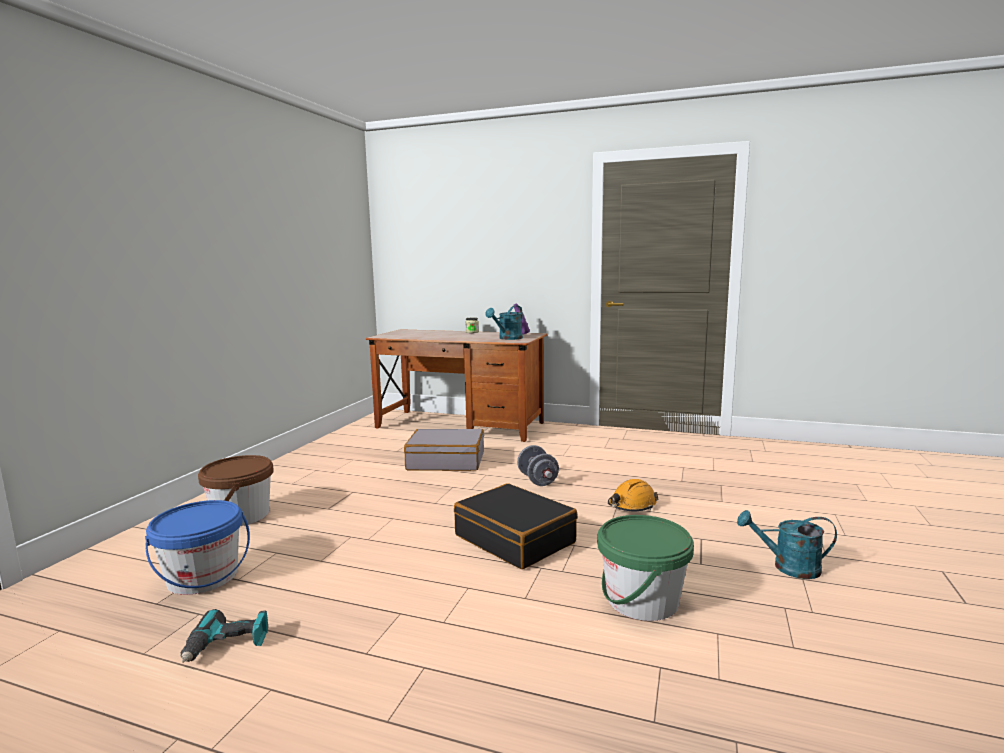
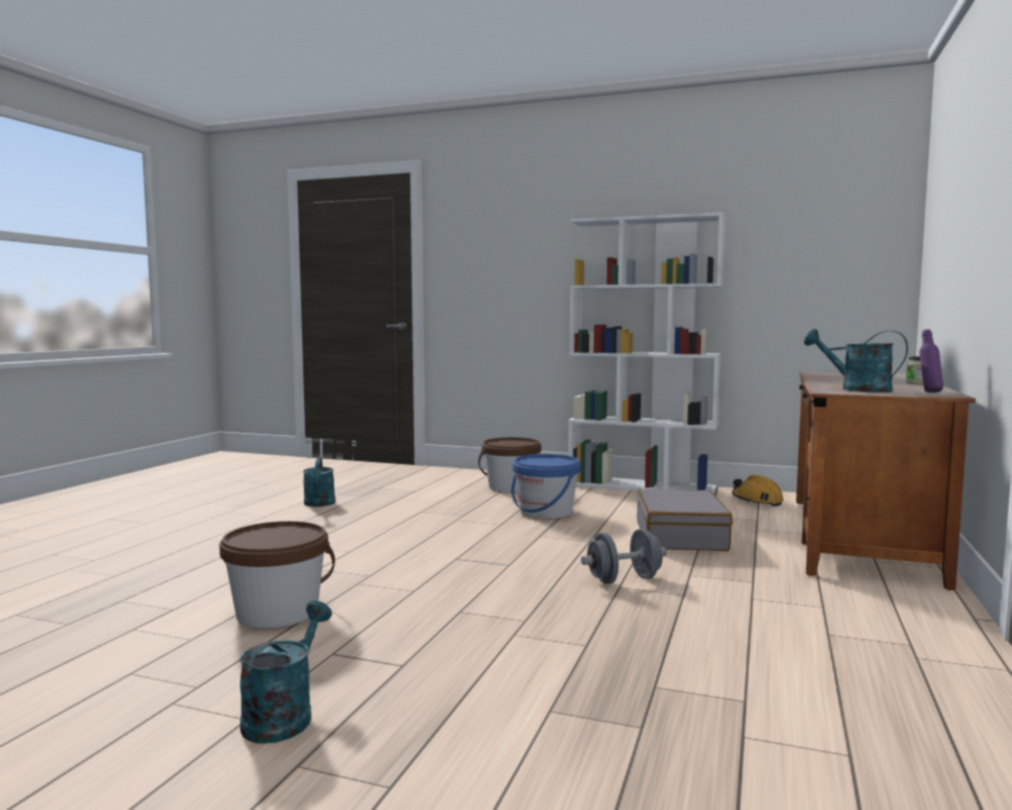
camera: 90 degrees right, 5 degrees down
(203, 577) = (409, 491): blue bucket -> blue bucket (546, 512)
(227, 645) = (319, 504): power drill -> turquoise watering can
(289, 463) = (642, 486): none -> white bookcase
(515, 539) = (438, 566): black suitcase -> none
(632, 505) = (529, 631): orange hard hat -> orange hard hat (757, 500)
(642, 600) = (277, 612): green bucket -> brown bucket

